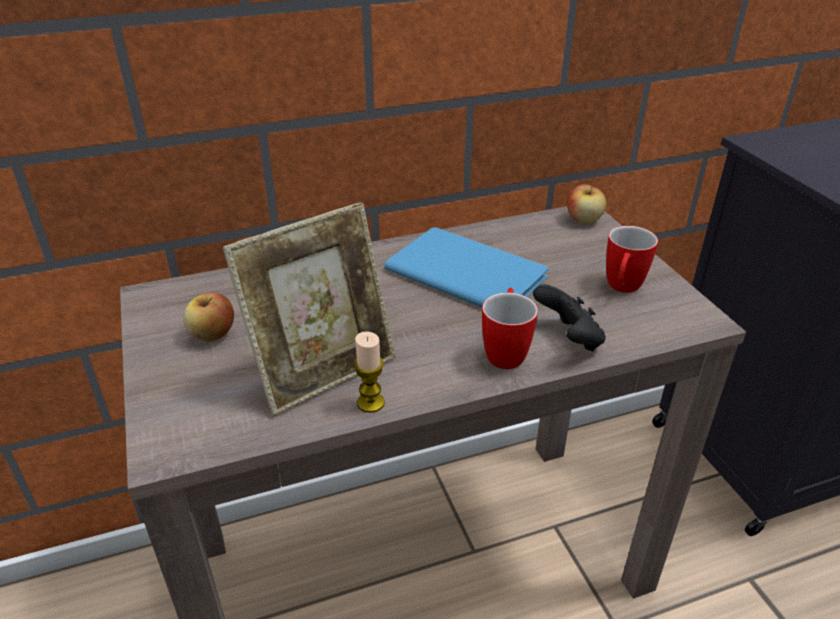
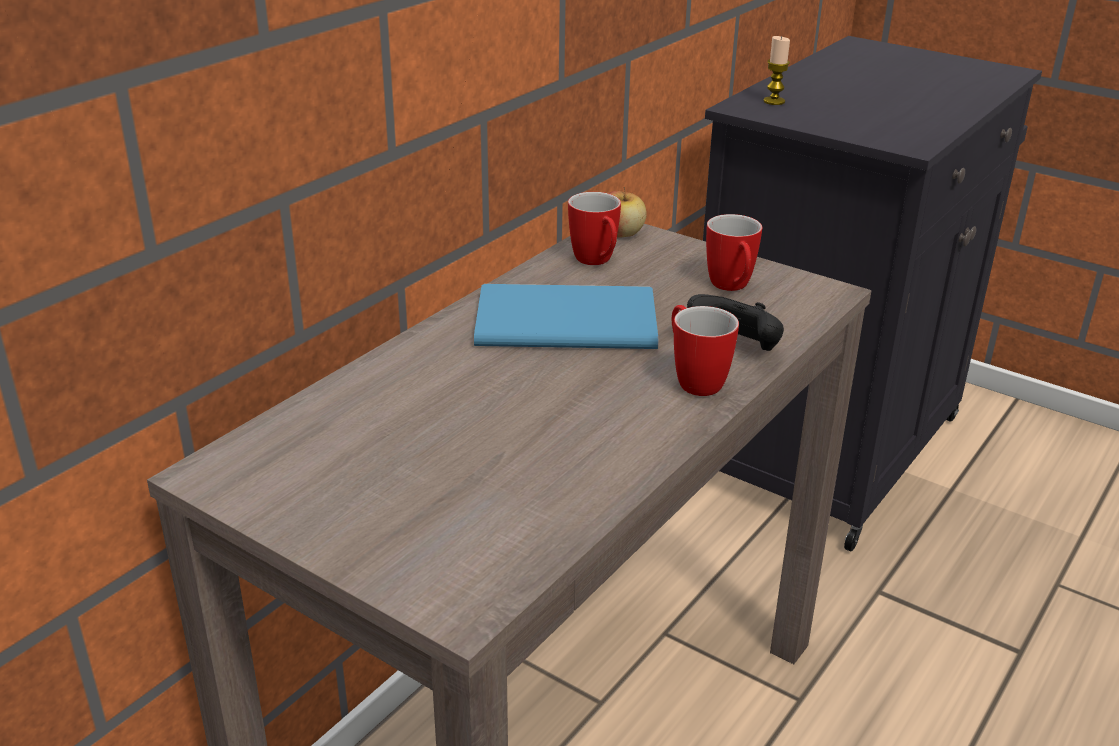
camera: 35 degrees left, 5 degrees down
(212, 334) = (356, 481): apple -> none
(324, 371) = (537, 466): picture frame -> none
(370, 403) = (623, 474): candle -> candle (774, 101)
(540, 236) = (597, 262): none -> mug

